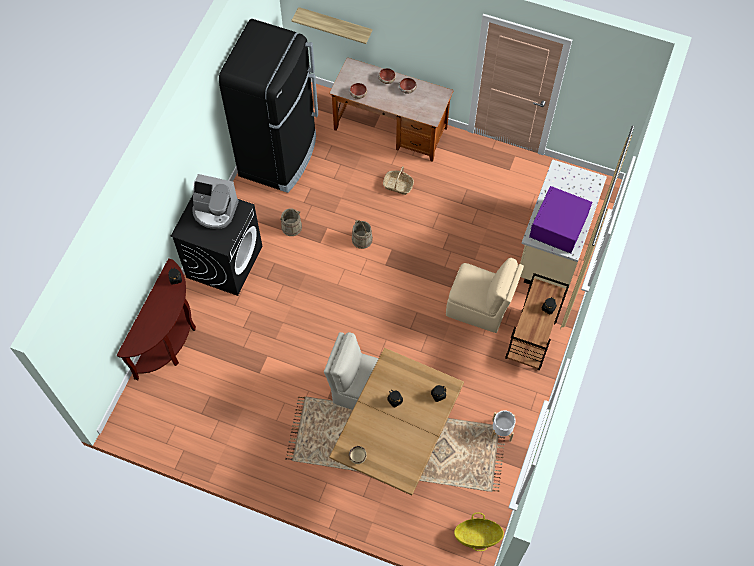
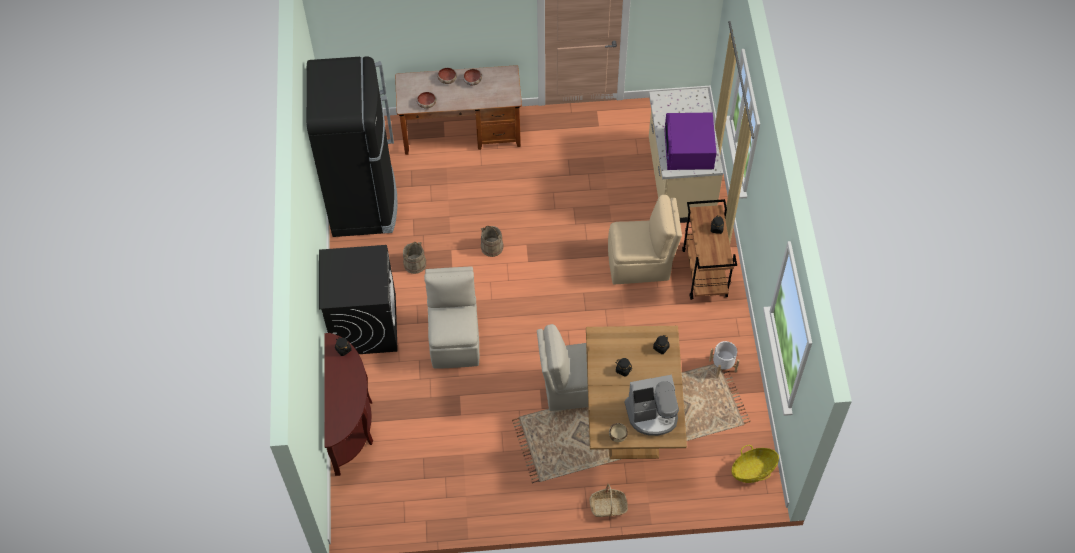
camera: 25 degrees left, 5 degrees down
(215, 211) = (351, 266): coffee machine -> coffee machine (652, 414)
(289, 306) = (455, 339): none -> beige chair
(335, 24) = (378, 42): shelf -> none
(398, 185) = (499, 182): basket -> basket (608, 506)

